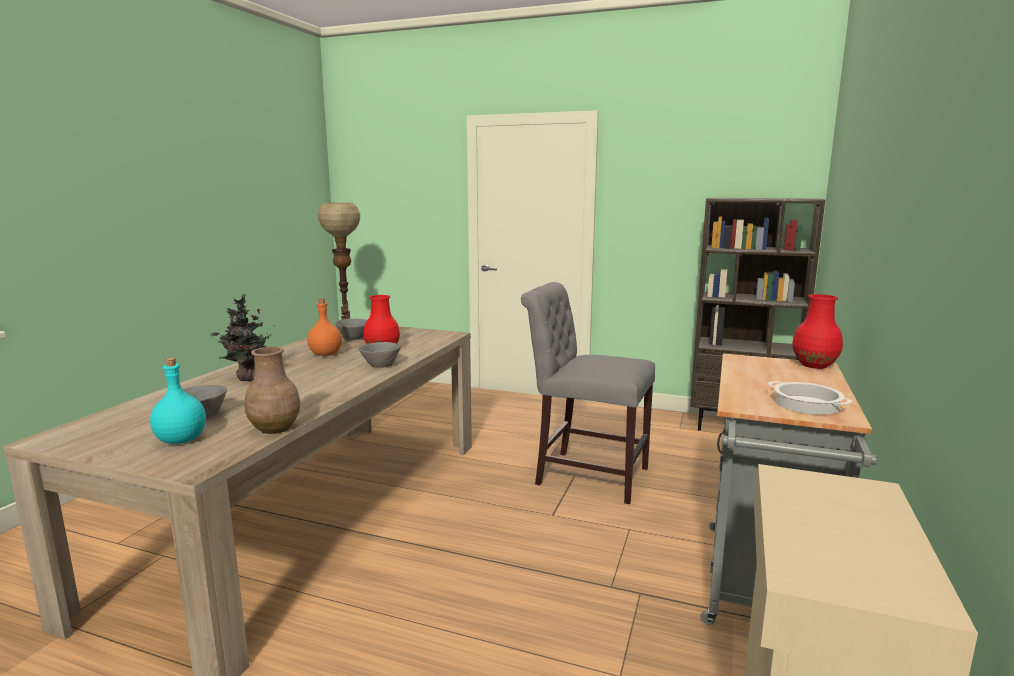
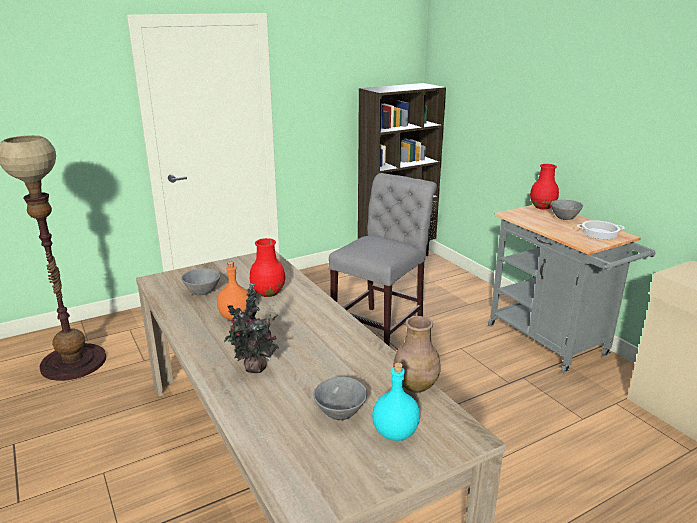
camera: 50 degrees left, 10 degrees up
(381, 365) = (309, 304): grey bowl -> grey bowl (564, 217)
(585, 474) = (381, 328): grey chair -> grey chair turned 150 degrees clockwise

